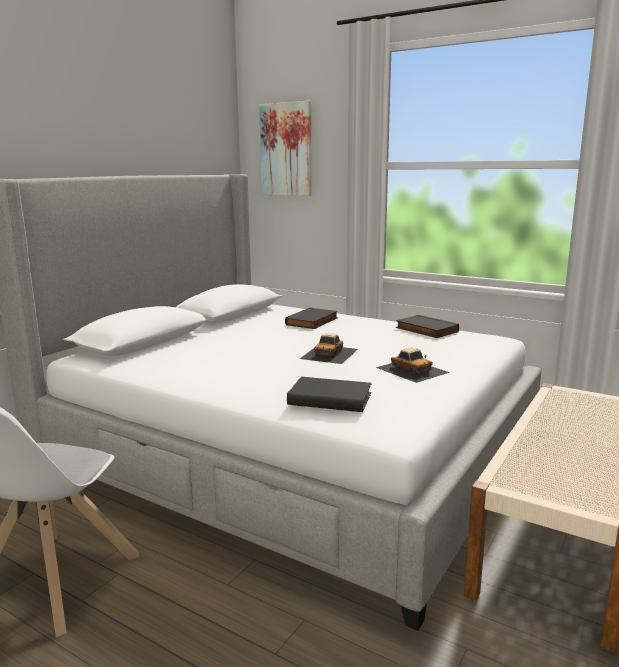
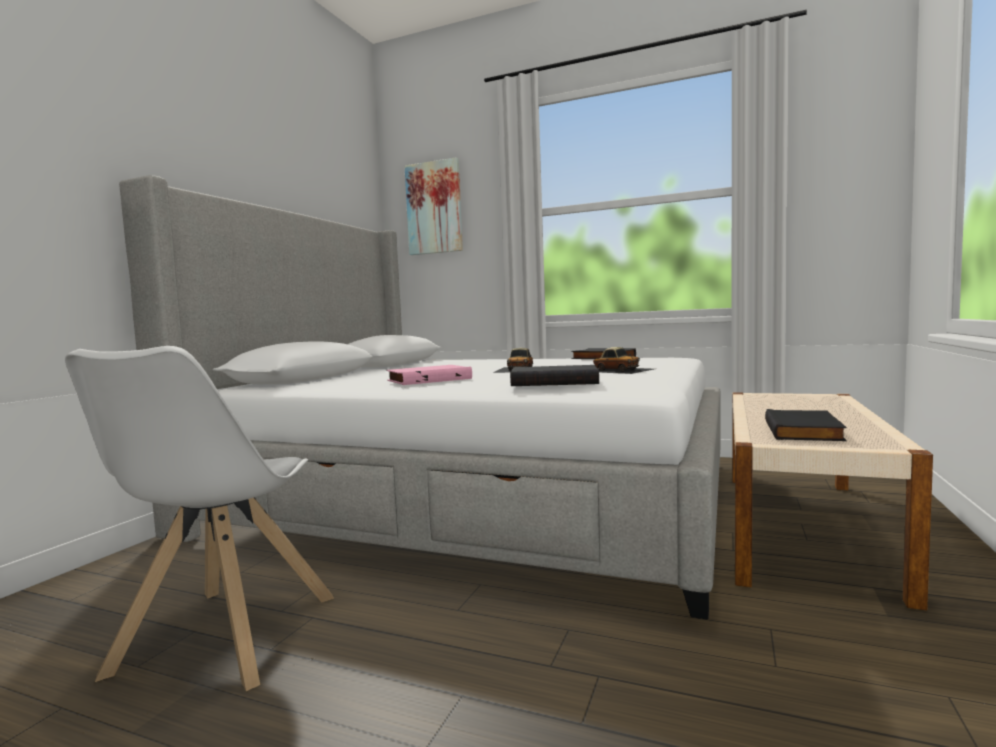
camera: 10 degrees left, 10 degrees down
(237, 367) = (429, 379): none -> pink book
(313, 322) = (483, 362): black book -> black book (805, 431)

